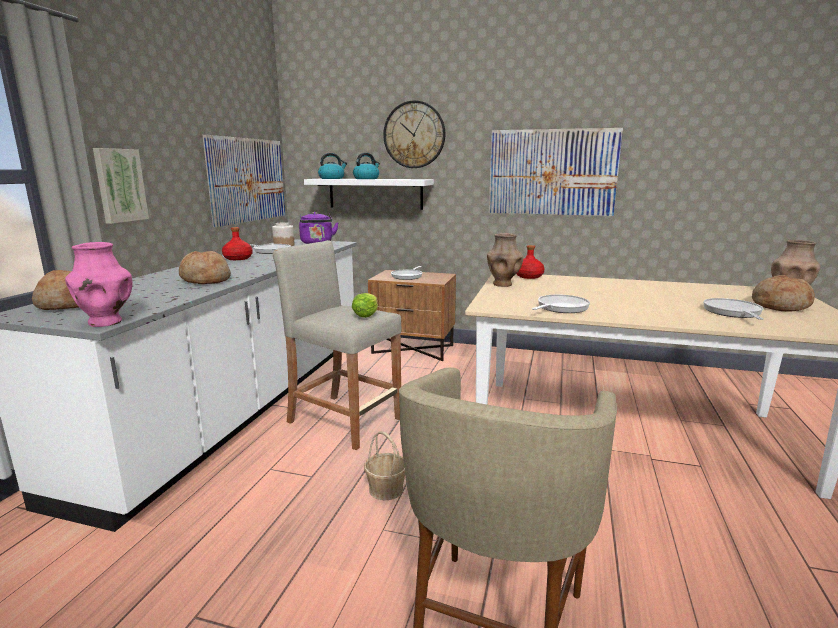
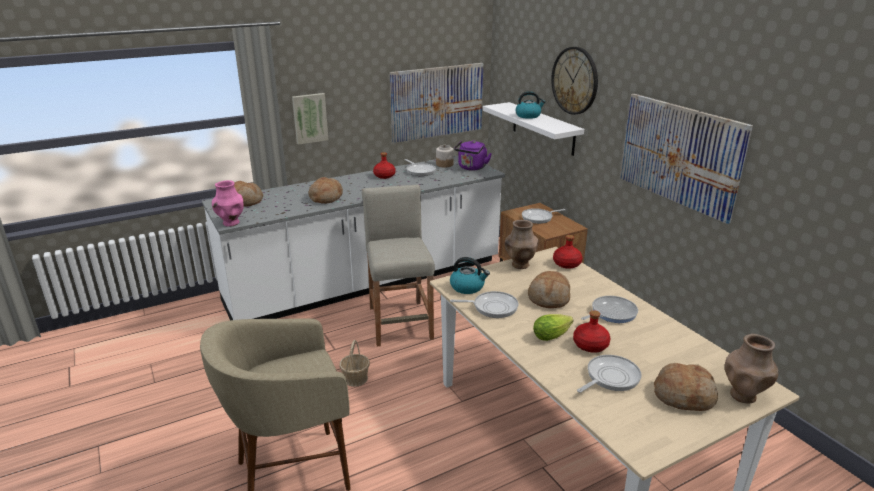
camera: 45 degrees right, 10 degrees up
(332, 178) = (506, 108): kettle -> kettle (468, 287)
(367, 314) = (406, 254): lettuce -> lettuce (553, 334)
(575, 292) = (549, 298): none -> bread
(629, 288) = (611, 313): none -> frying pan
(673, 303) = (591, 345): none -> red bottle

